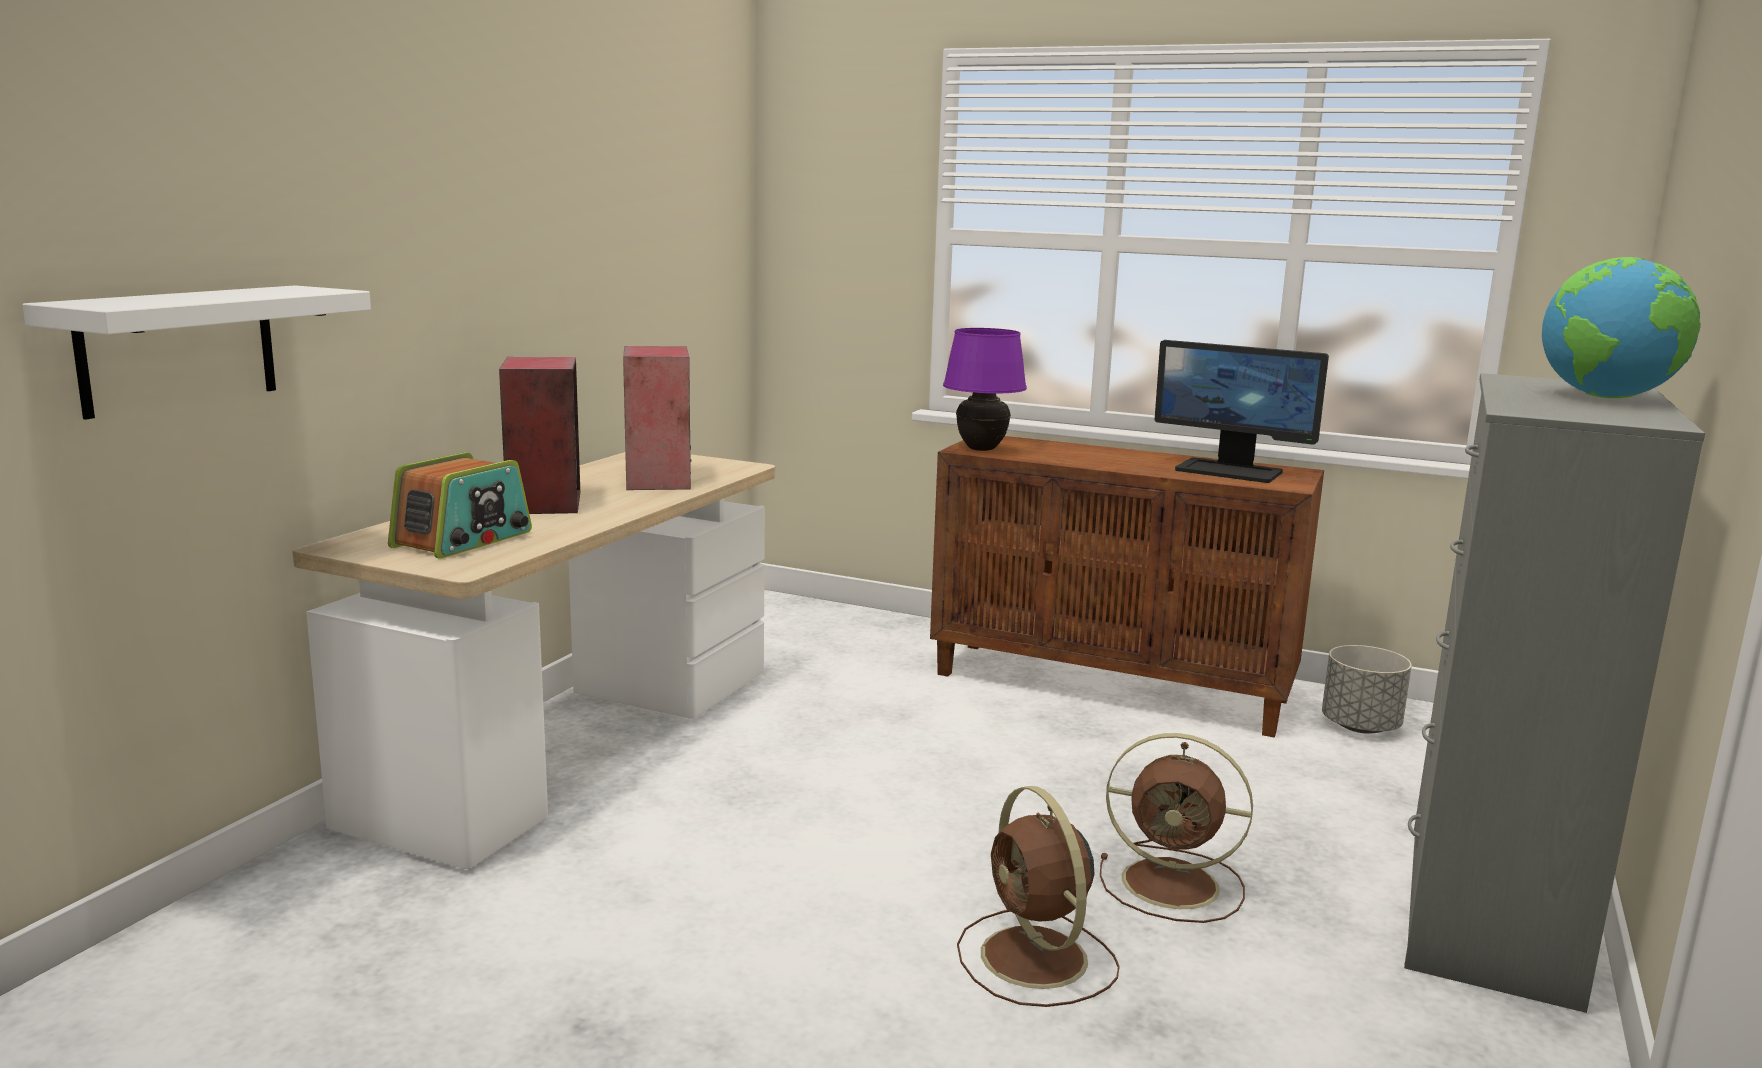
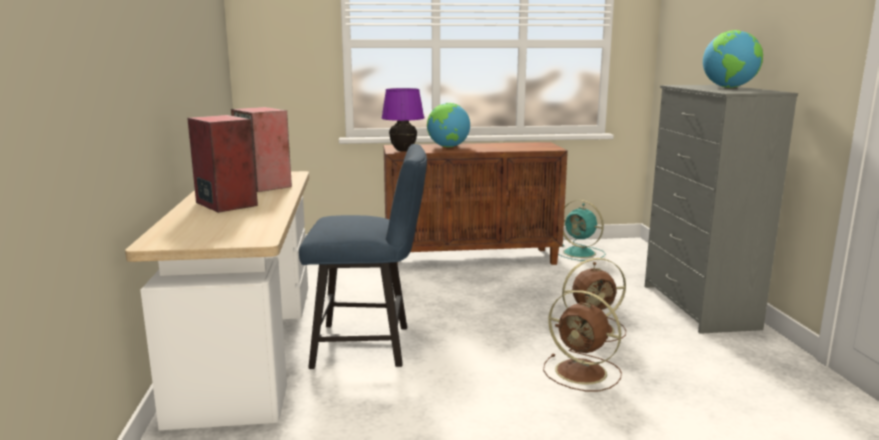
camera: 30 degrees left, 0 degrees up
(179, 349) = (71, 115): white shelf -> none
(463, 540) = (224, 227): radio -> none
(740, 795) = (370, 346): none -> blue chair
(1081, 453) = (448, 147): none -> globe
(1230, 471) = (520, 146): monitor -> none
(1361, 727) = (580, 253): grey planter -> turquoise fan

